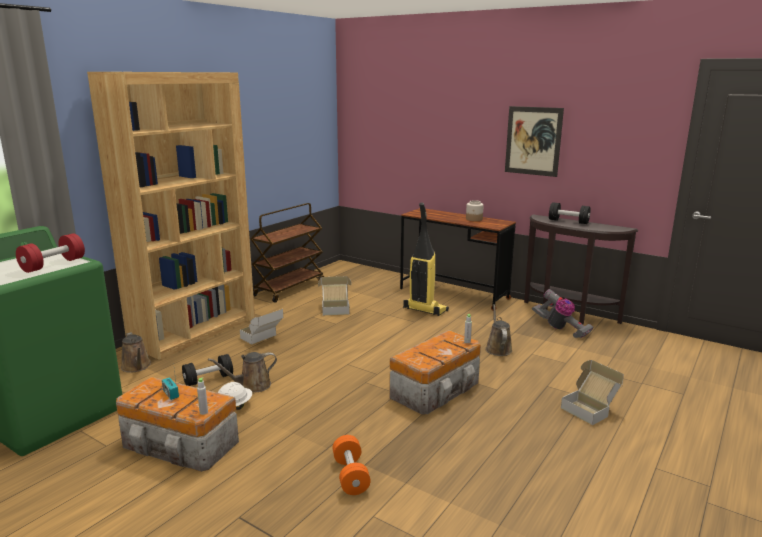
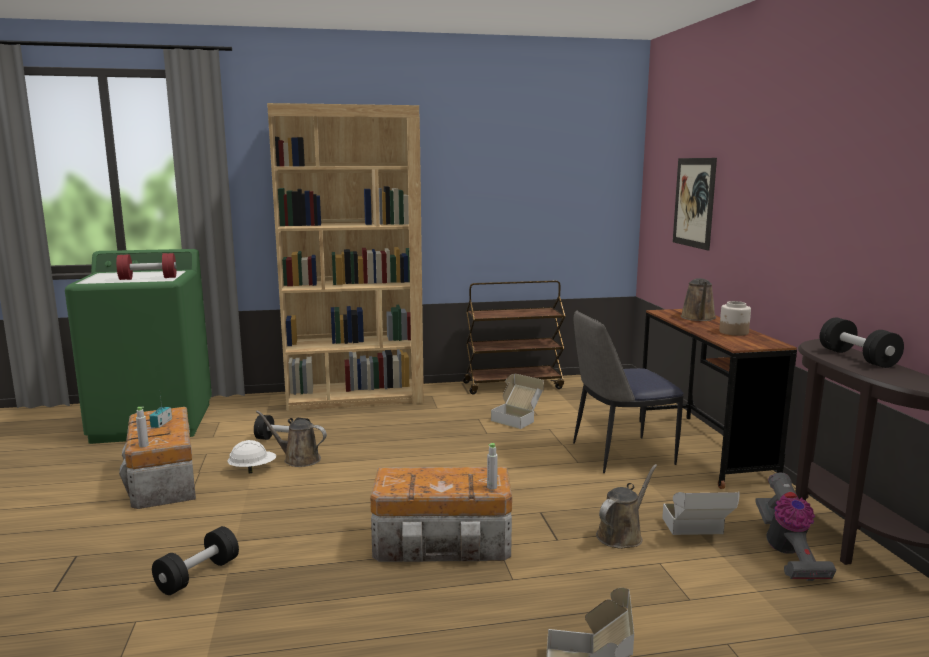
camera: 45 degrees right, 5 degrees down
(136, 367) = (262, 410): brown watering can -> brown watering can (698, 318)
(263, 339) = (391, 423): cardboard box -> cardboard box (696, 533)
(350, 475) = (198, 575): orange dumbbell -> black dumbbell
(424, 310) = (619, 454): vacuum cleaner -> chair
(533, 141) = (834, 205): picture -> picture (694, 202)

